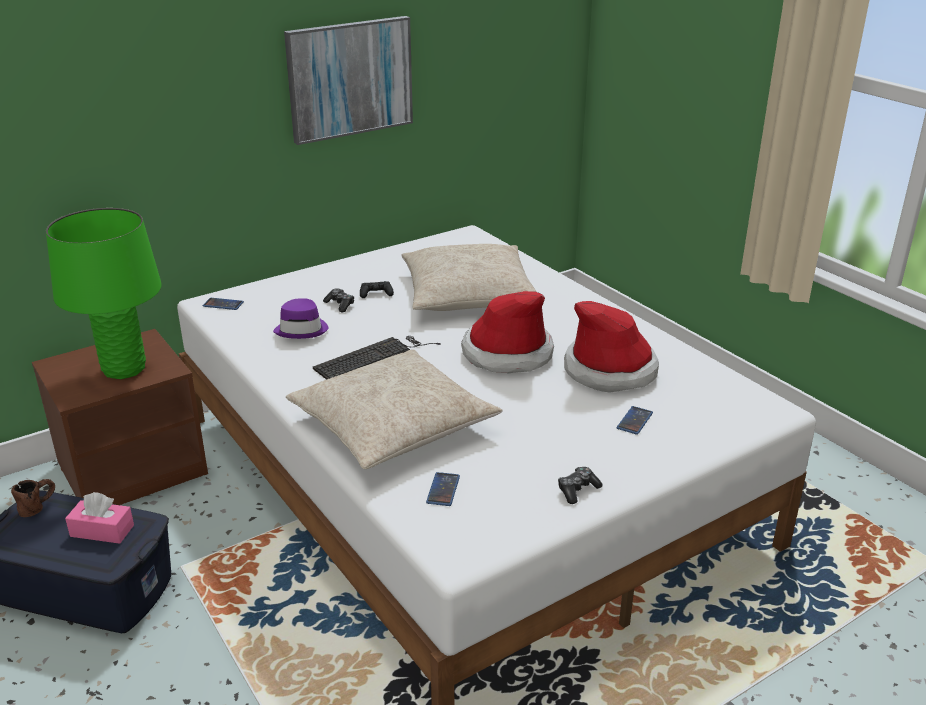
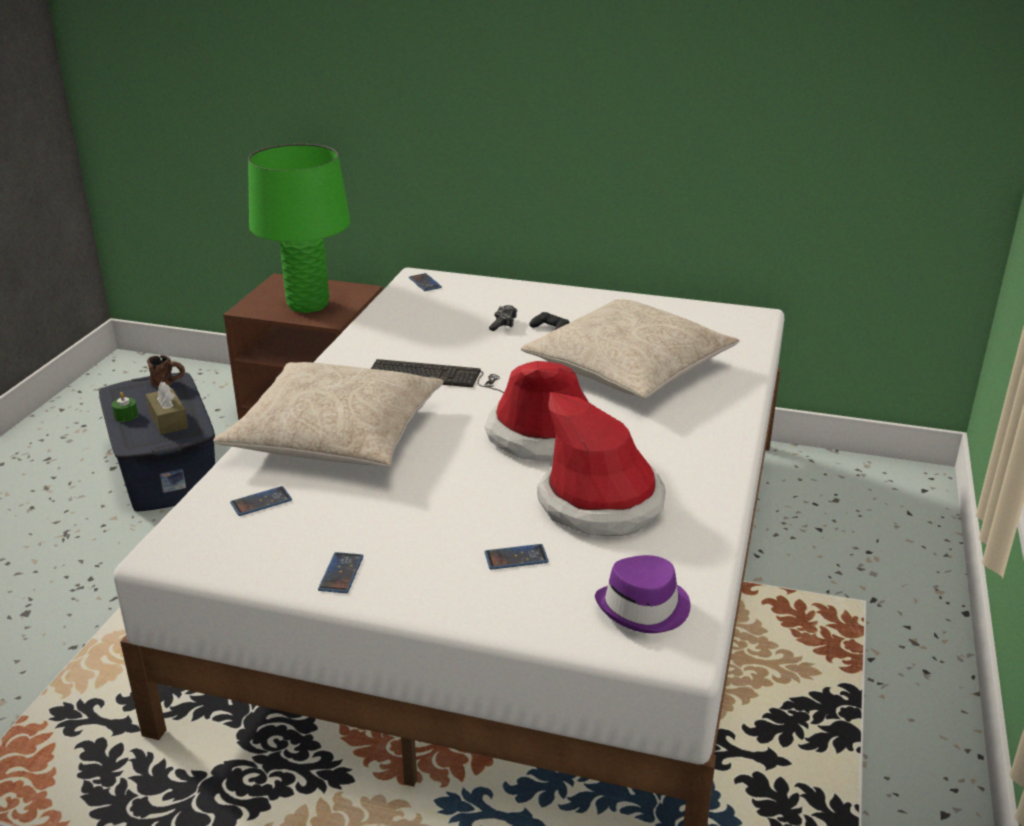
camera: 50 degrees right, 0 degrees up
(51, 552) = (126, 416): none -> green candle
(102, 531) = (168, 420): pink tissue box -> brown tissue box
(302, 330) = (434, 329): purple hat -> purple hat (644, 608)
(350, 78) = (634, 80): picture -> none
(577, 490) = (341, 573): game controller -> phone

